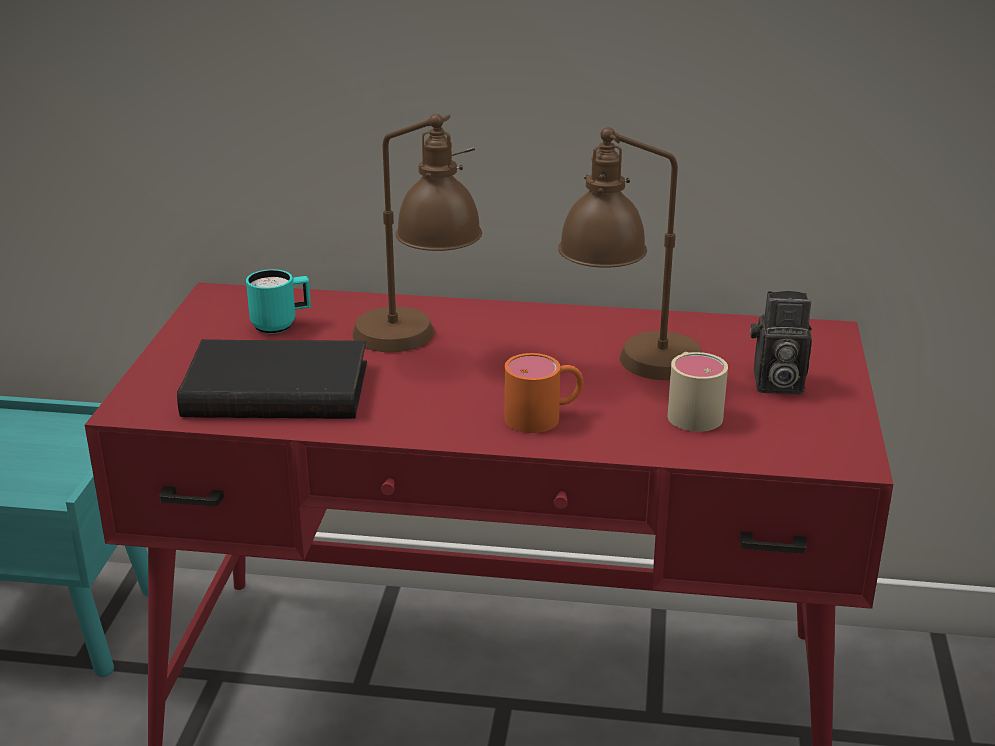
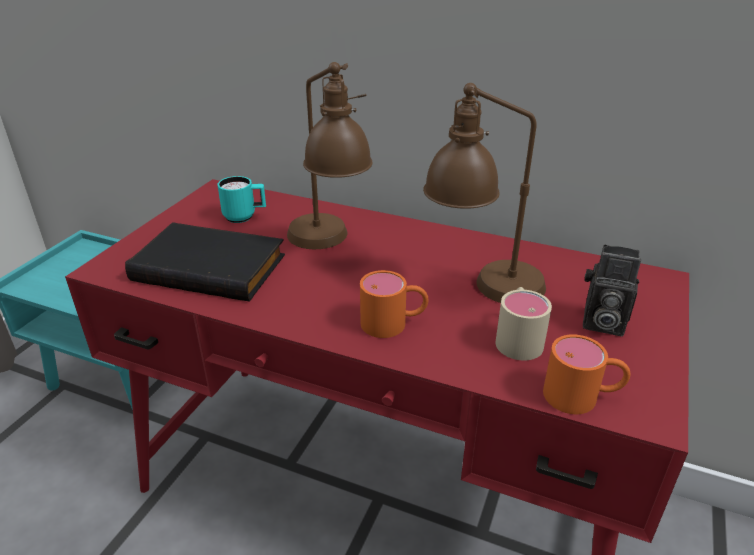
camera: 15 degrees right, 5 degrees up
(778, 453) = (582, 396): none -> orange mug

